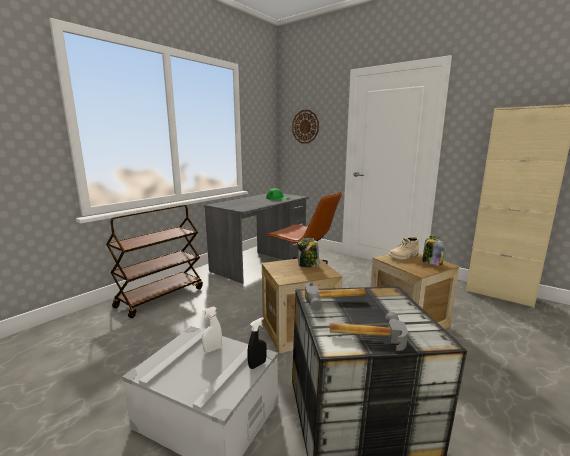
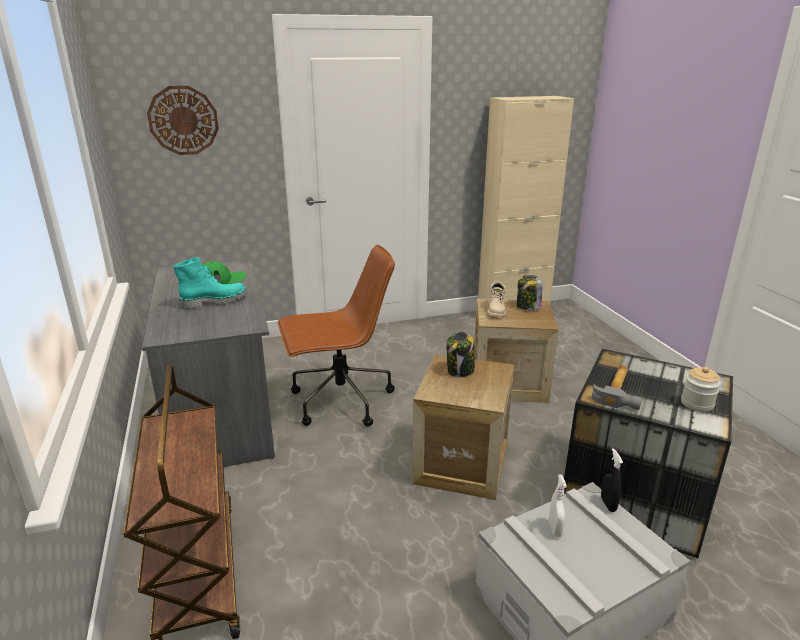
camera: 55 degrees left, 10 degrees up
(255, 202) = (214, 302): none -> turquoise boot
(366, 334) = (697, 404): hammer -> jar

